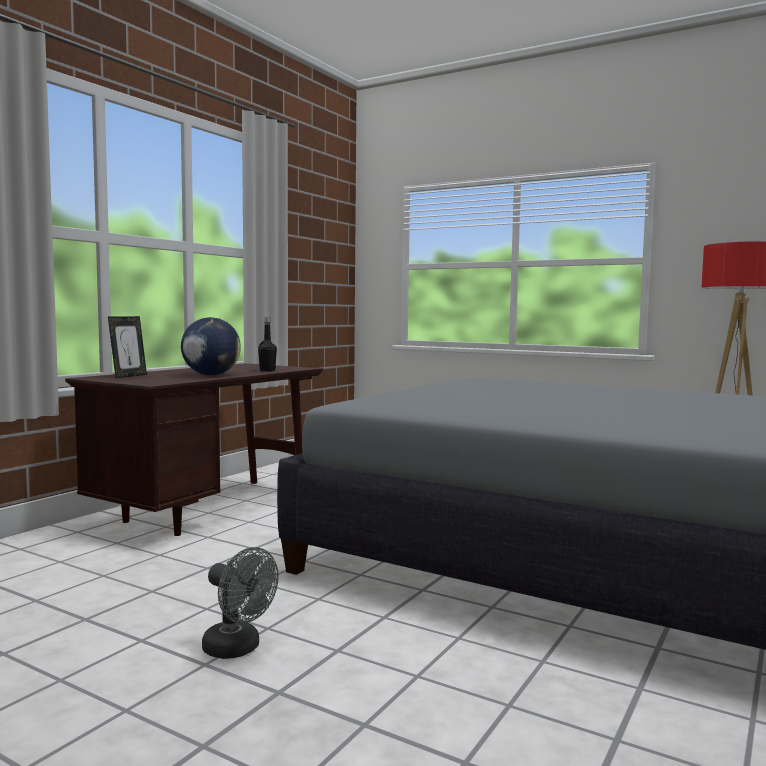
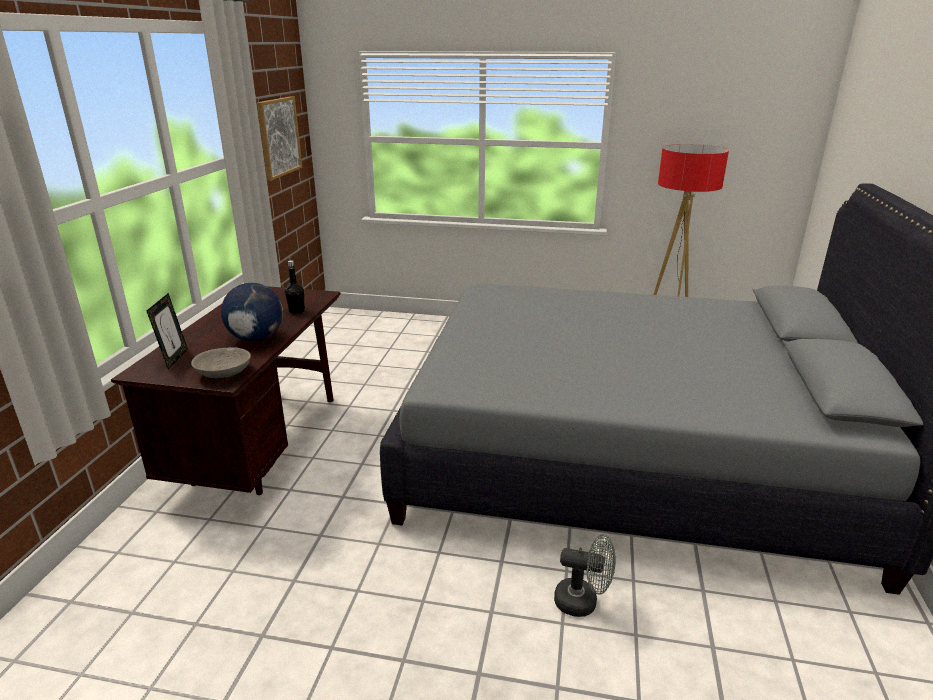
camera: 20 degrees left, 20 degrees up
(157, 381) = (223, 373): none -> grey bowl
(238, 649) = (417, 634): grey fan -> grey fan (583, 602)
(316, 254) = (278, 137): none -> picture

